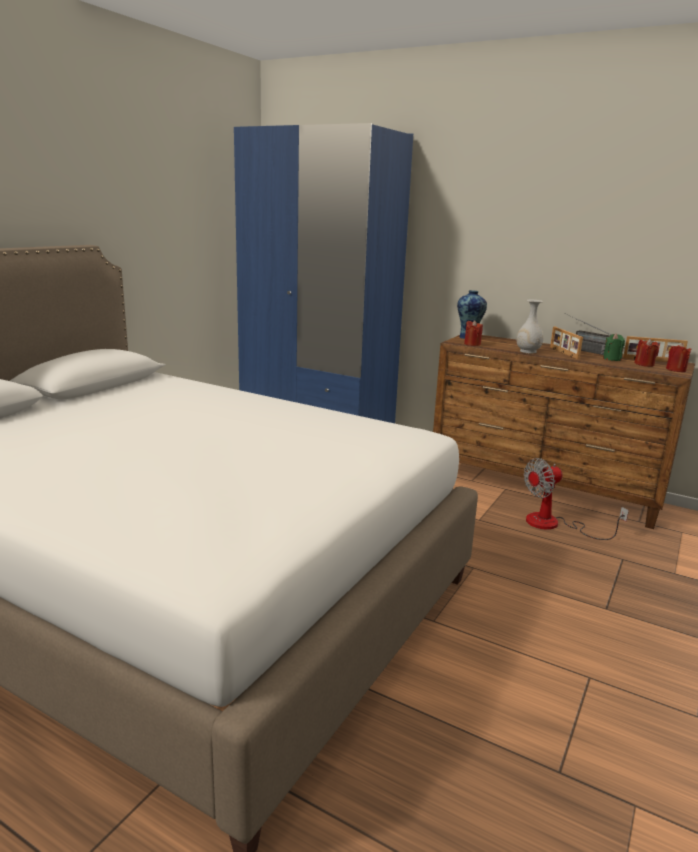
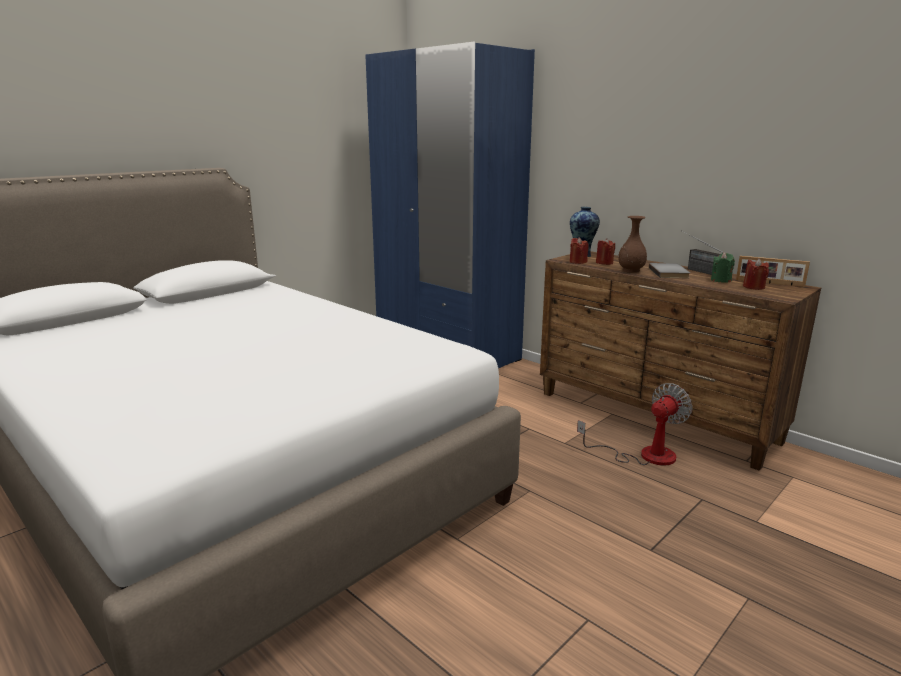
camera: 15 degrees right, 0 degrees up
(528, 351) = (631, 270): white vase -> brown vase
(554, 525) = (644, 455): fan -> fan turned 150 degrees clockwise
(563, 353) = (670, 273): picture frame -> grey book
(676, 370) = (786, 294): red candle -> red candle (604, 263)

